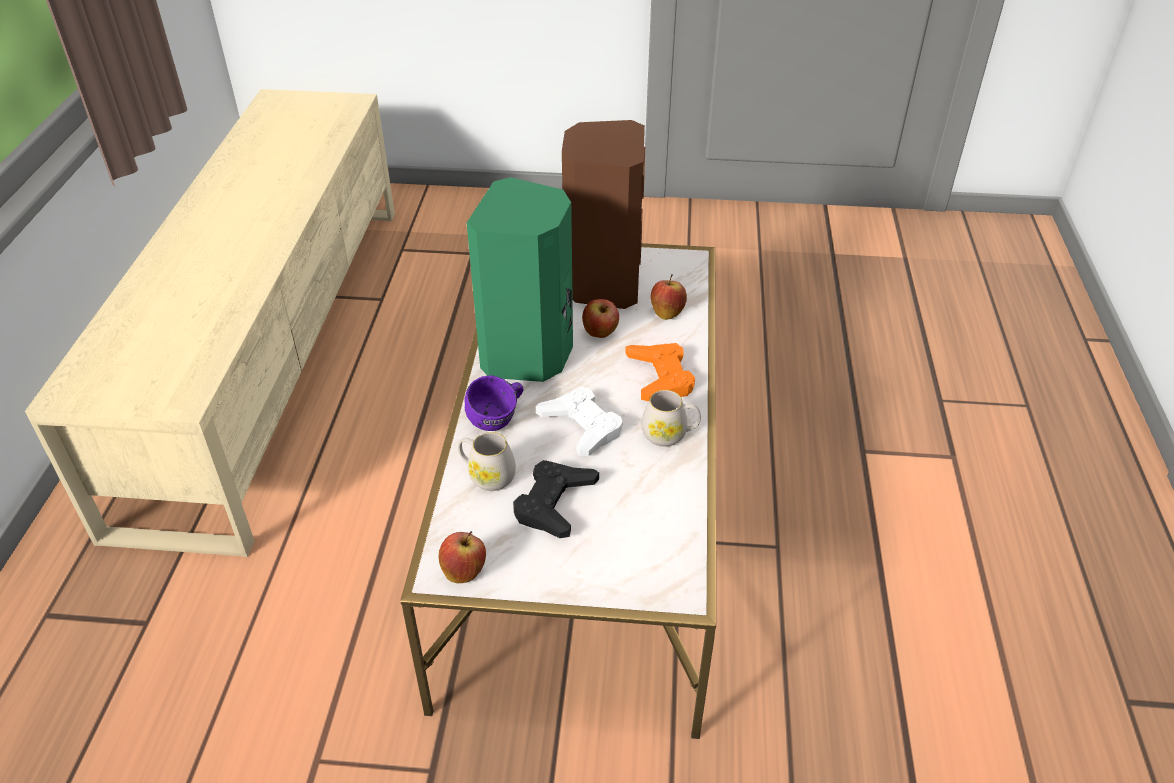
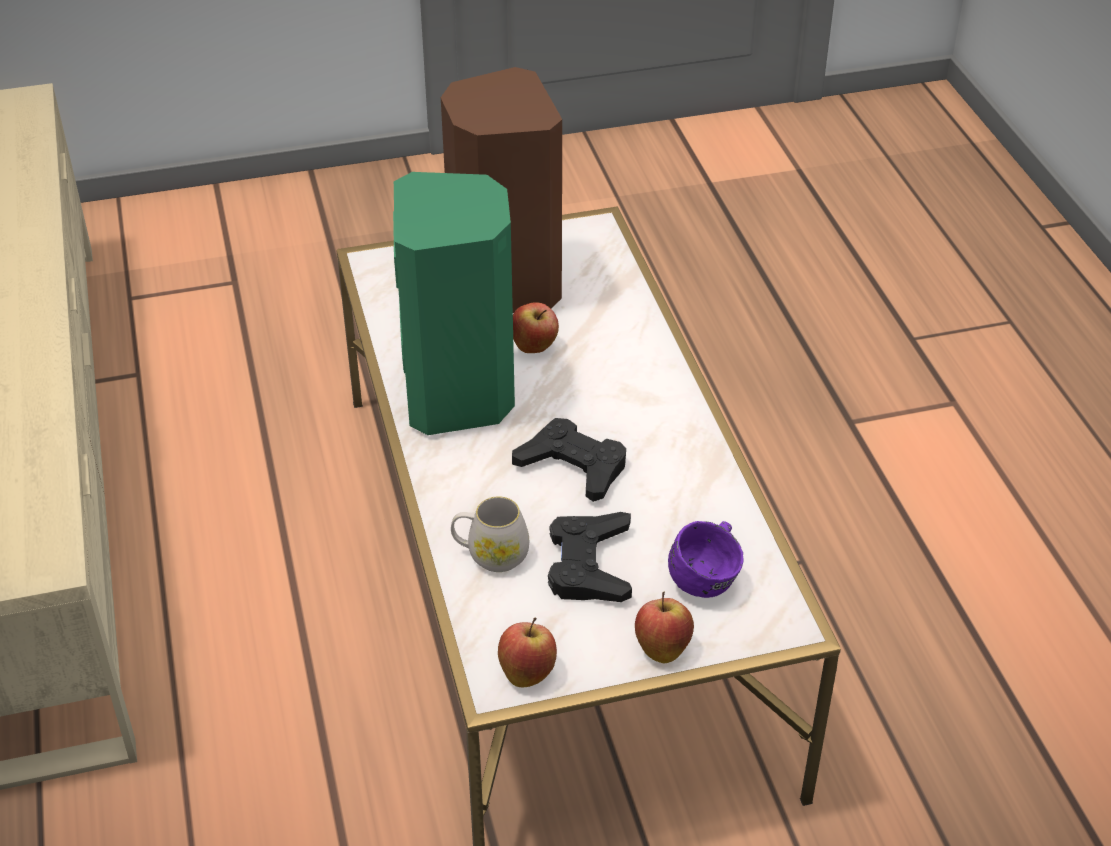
camera: 20 degrees left, 0 degrees up
(499, 420) = (467, 484): purple mug -> purple mug (709, 578)
(582, 426) = (573, 466): white game controller -> black game controller
(660, 377) = (635, 384): orange game controller -> none
(667, 313) = (602, 303): apple -> apple (662, 648)
(669, 435) = (682, 450): white mug -> none

